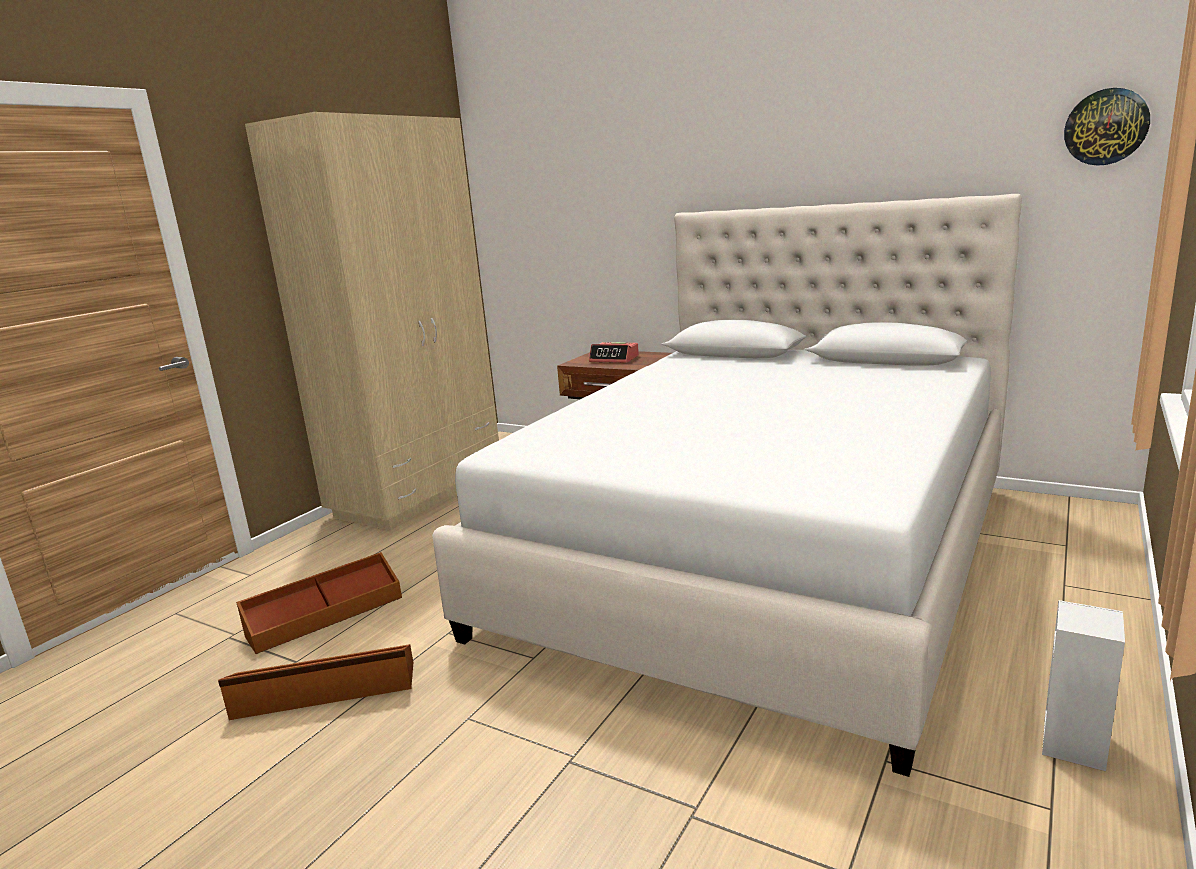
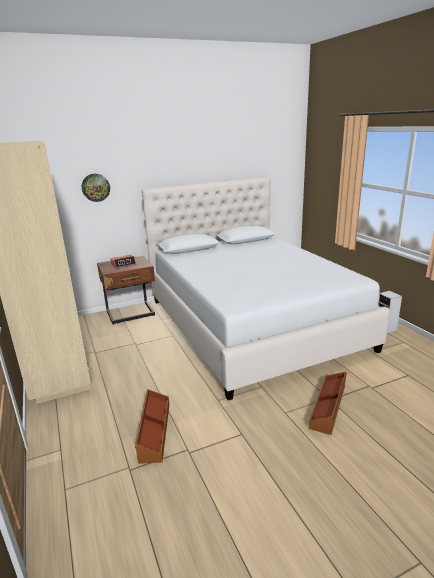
camera: 55 degrees left, 5 degrees up
(324, 691) = (225, 445): brown storage box -> brown storage box (329, 407)
(1106, 127) = (286, 154): wall clock -> wall clock (95, 187)

